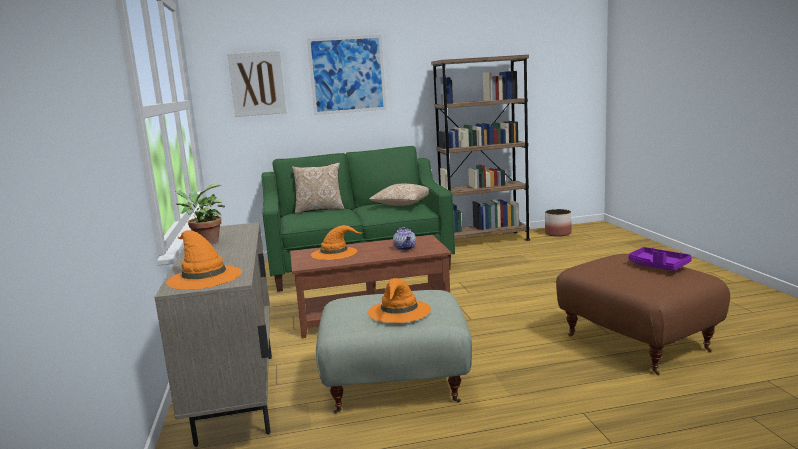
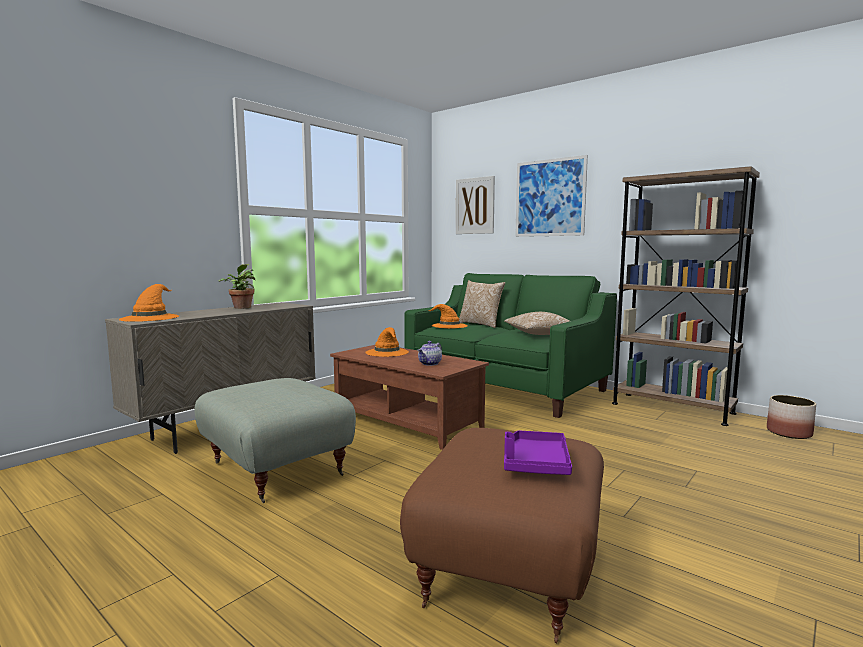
camera: 50 degrees right, 5 degrees down
(399, 311) = (259, 394): orange hat -> orange hat (449, 325)

